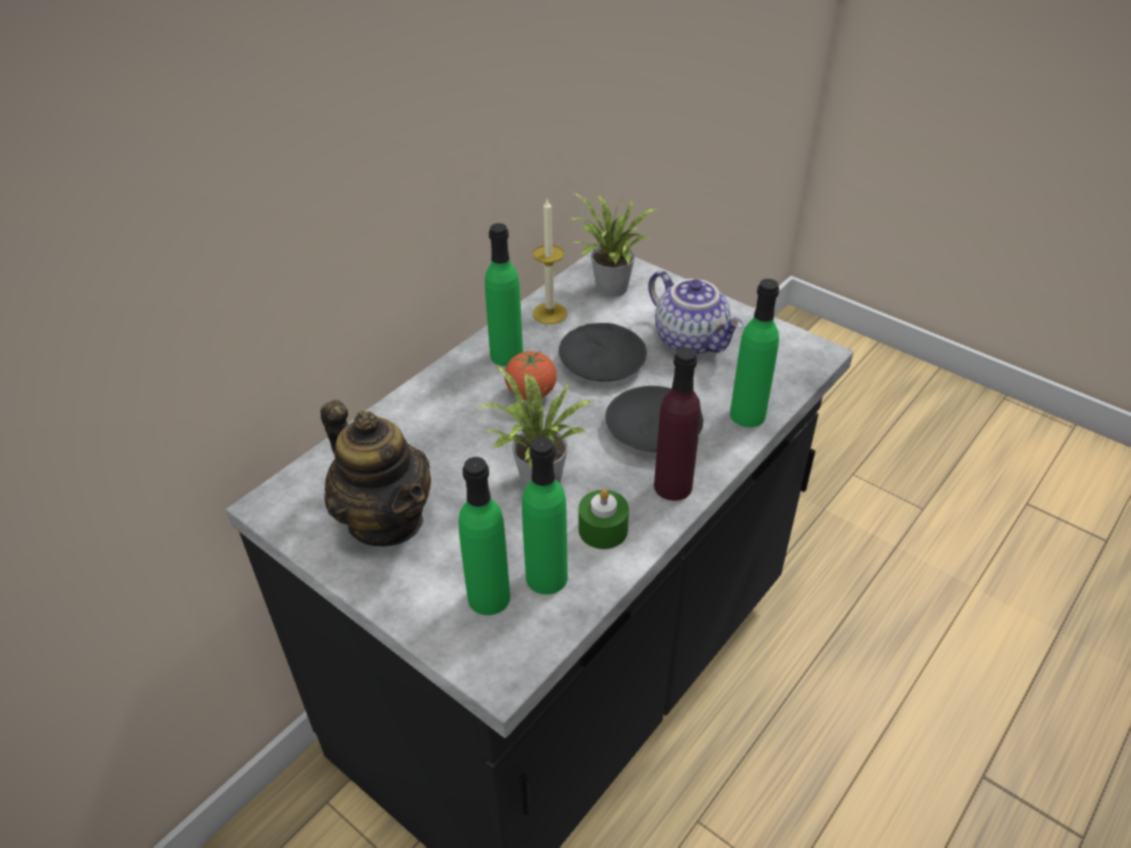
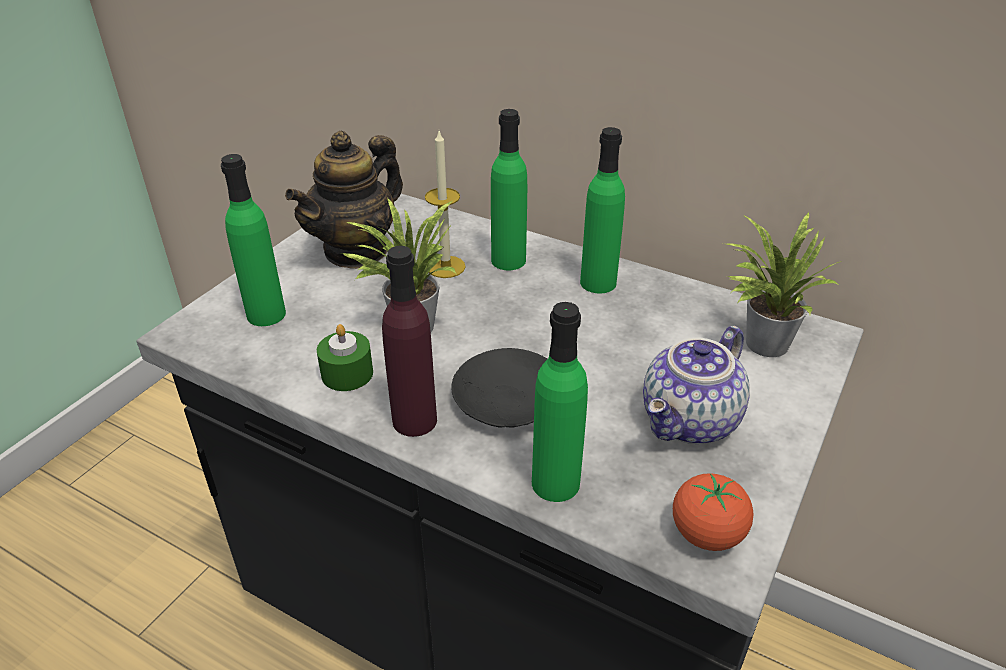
camera: 80 degrees right, 5 degrees down
(531, 393) = (542, 305): tomato -> tomato (706, 534)
(546, 577) = (287, 344): green bottle -> green bottle (508, 260)
(550, 313) = (686, 302): candle -> candle (446, 267)
(602, 360) = (616, 349): black plate -> none

